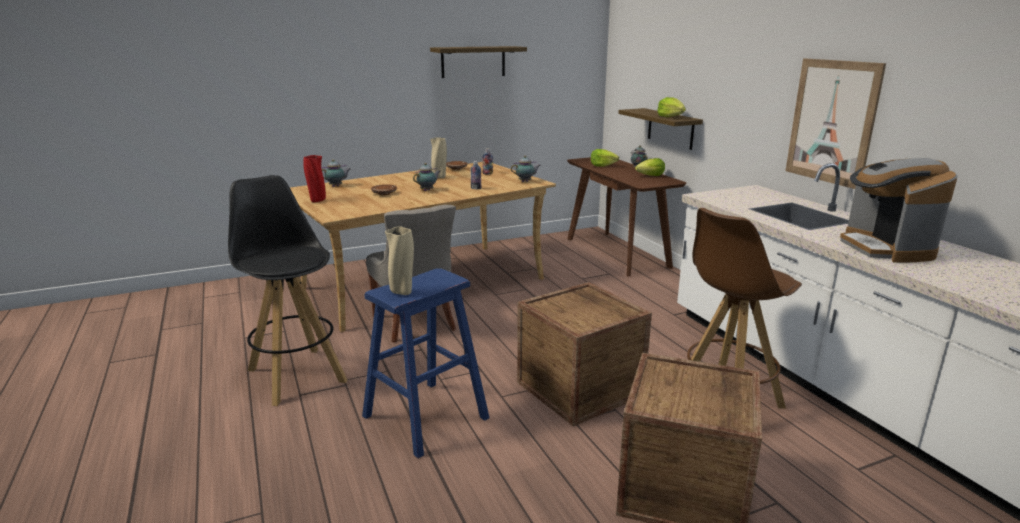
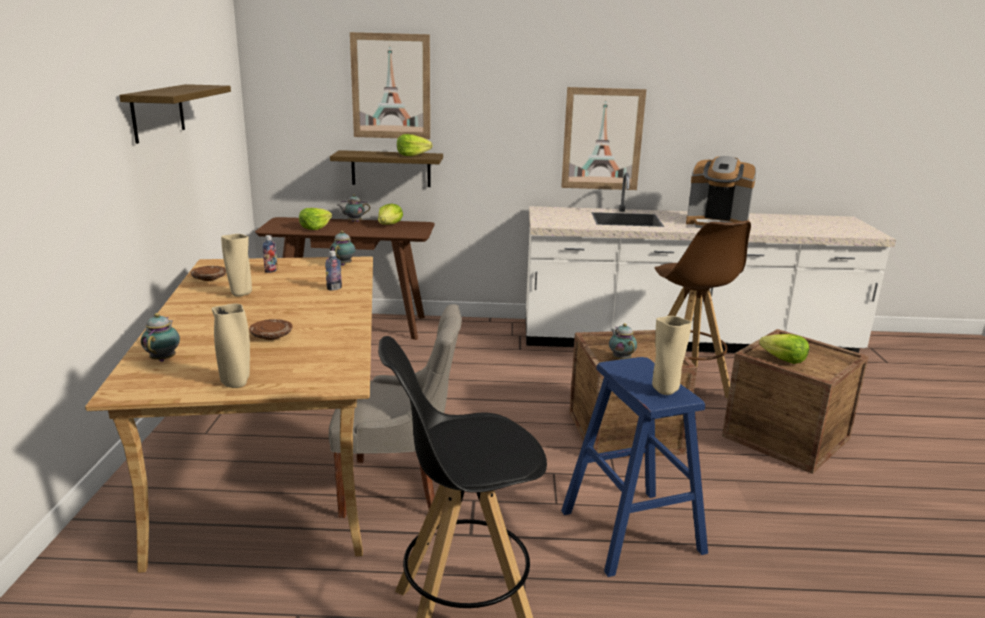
camera: 65 degrees left, 0 degrees up
(317, 201) = (236, 383): red vase -> beige vase
(427, 190) = (299, 311): teapot -> teapot (621, 359)
(667, 382) = (784, 360): none -> lettuce
(678, 55) = (391, 86): none -> picture

